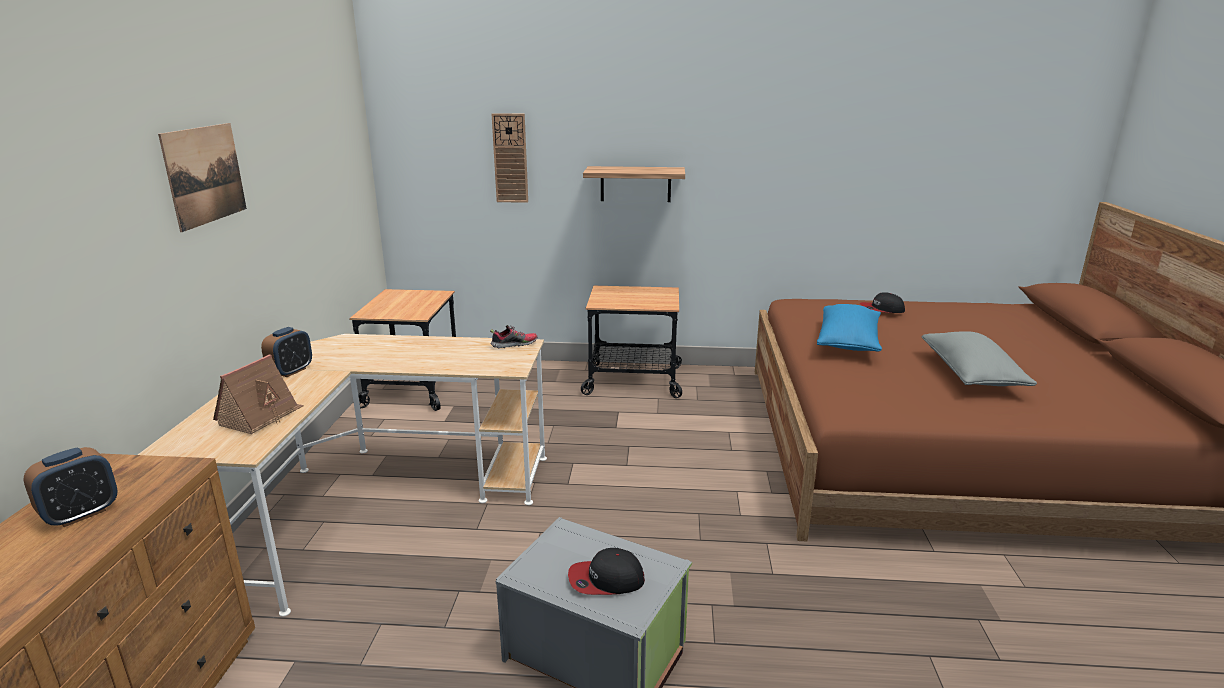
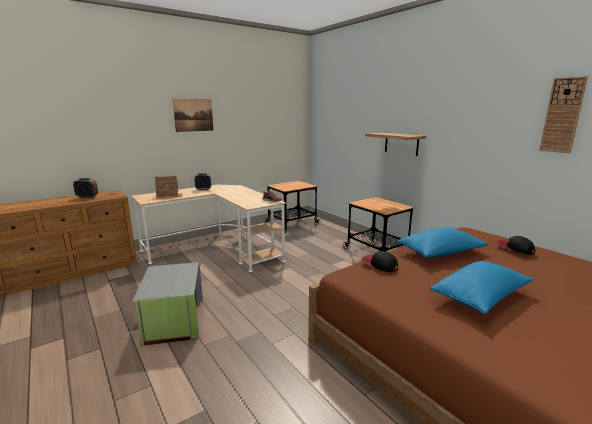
camera: 50 degrees right, 5 degrees down
(510, 158) = (351, 127): wall clock -> wall clock (562, 115)
(606, 580) = (164, 283): cap -> cap (379, 265)
(971, 375) = (480, 297): grey pillow -> blue pillow

